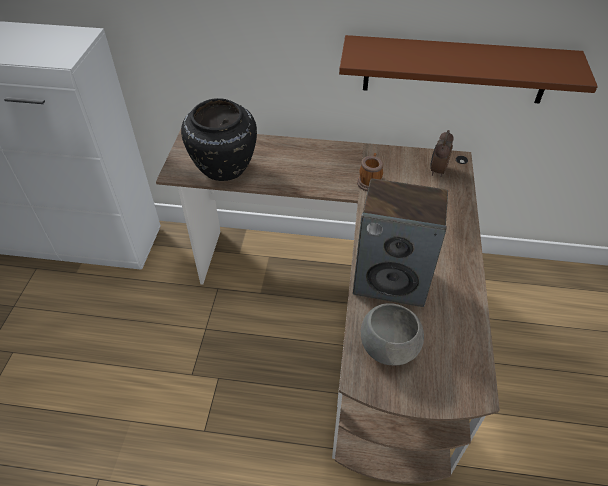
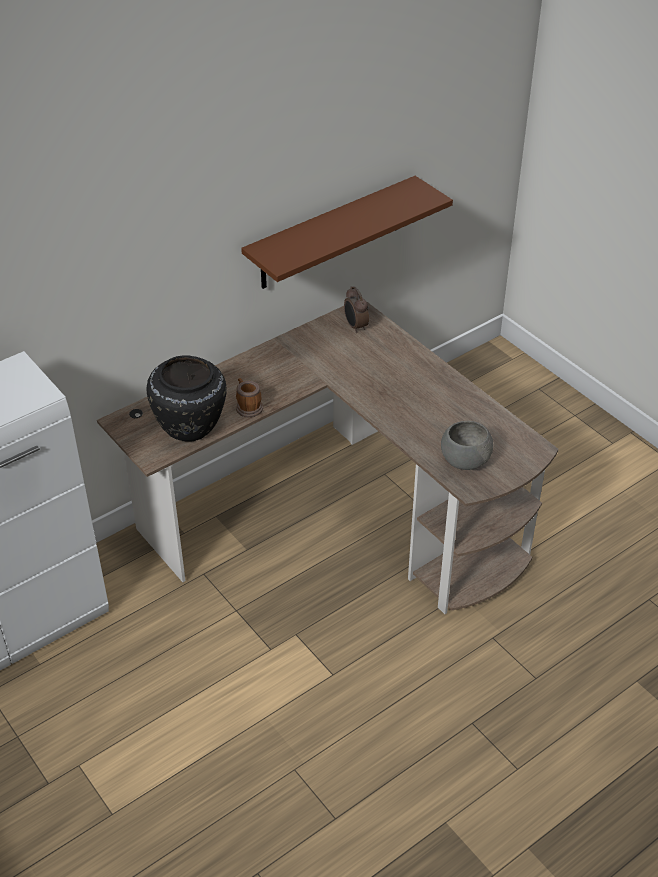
camera: 45 degrees left, 5 degrees down
(370, 181) = (317, 364): mug -> mug (247, 406)
(391, 281) = (418, 422): speaker -> none

